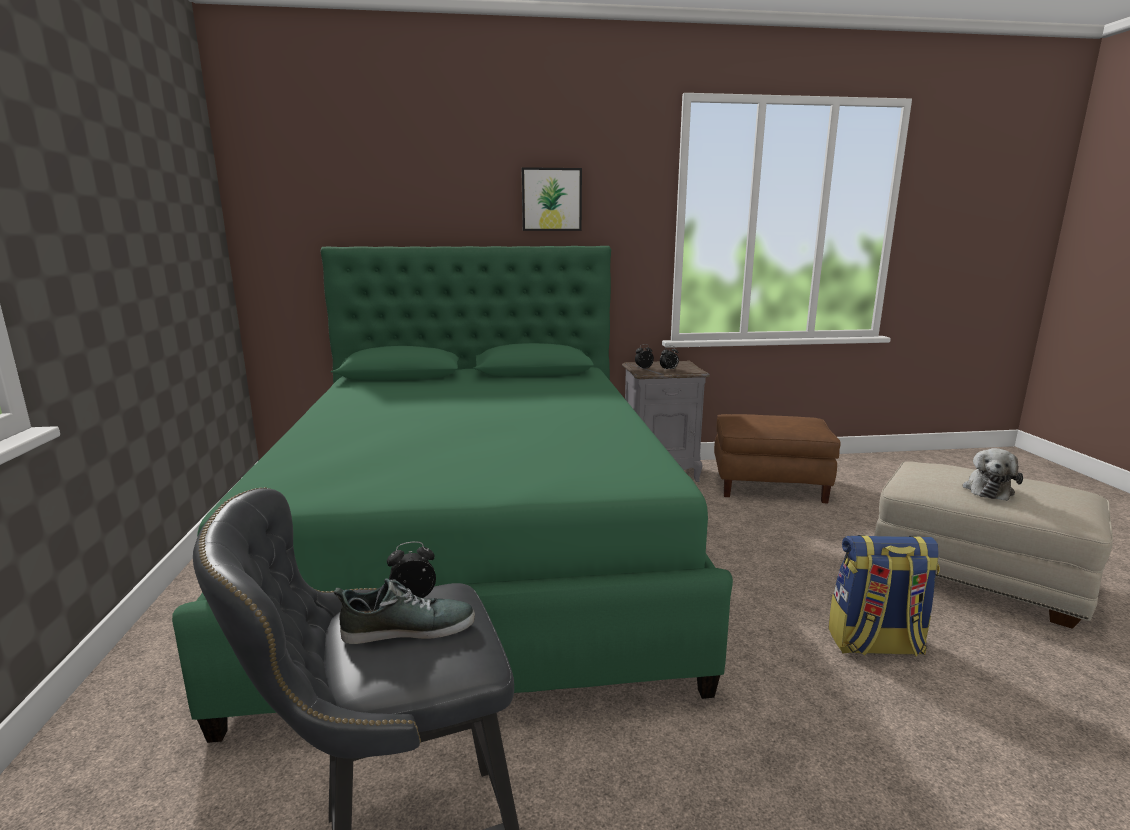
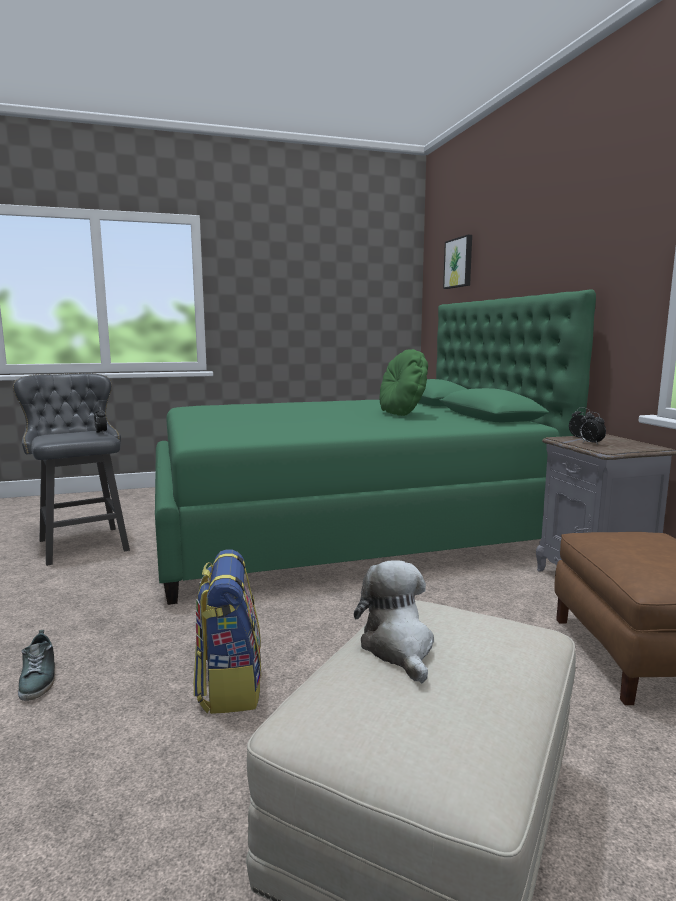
camera: 80 degrees right, 5 degrees down
(408, 628) = (77, 434): shoe -> shoe (39, 678)
(500, 393) = (402, 414): none -> green pillow
(551, 199) = (563, 245): picture -> picture (459, 263)
(988, 489) = (398, 648): plush toy -> plush toy turned 60 degrees clockwise

